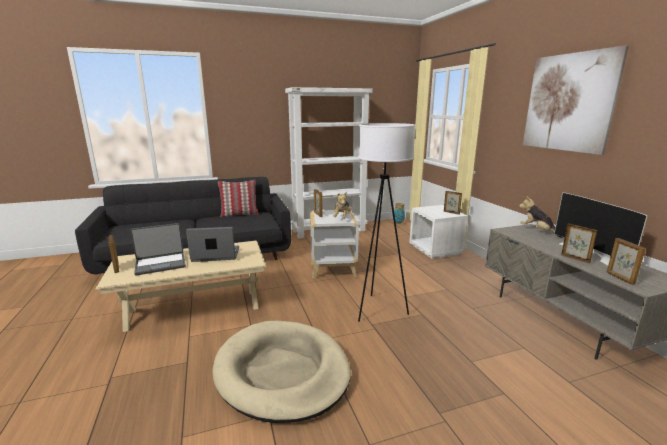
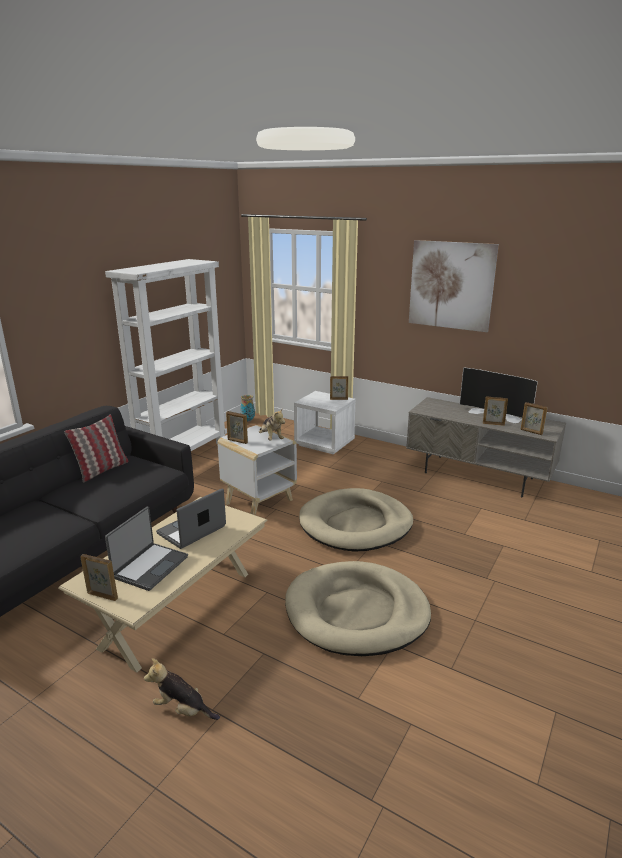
camera: 40 degrees left, 5 degrees up
(378, 310) = (355, 524): white floor lamp -> beige dog bed
(537, 231) = (441, 404): plush toy -> plush toy (182, 709)

